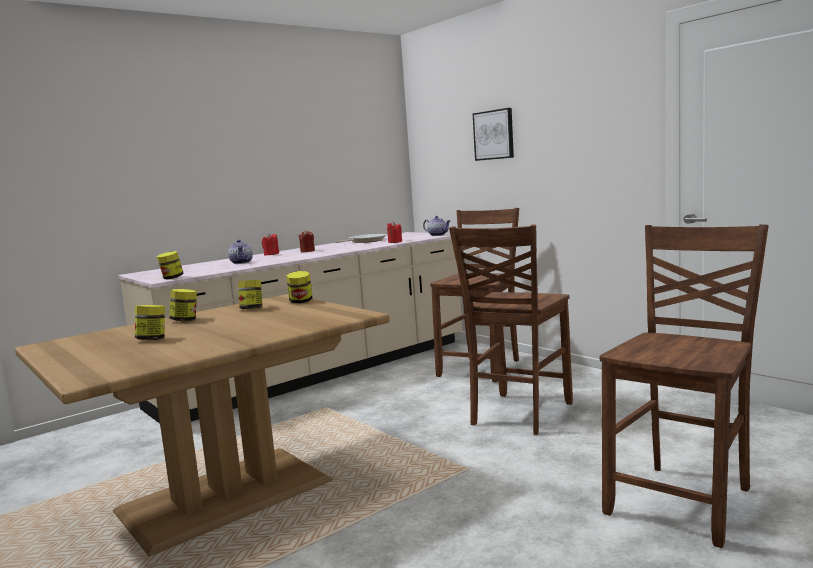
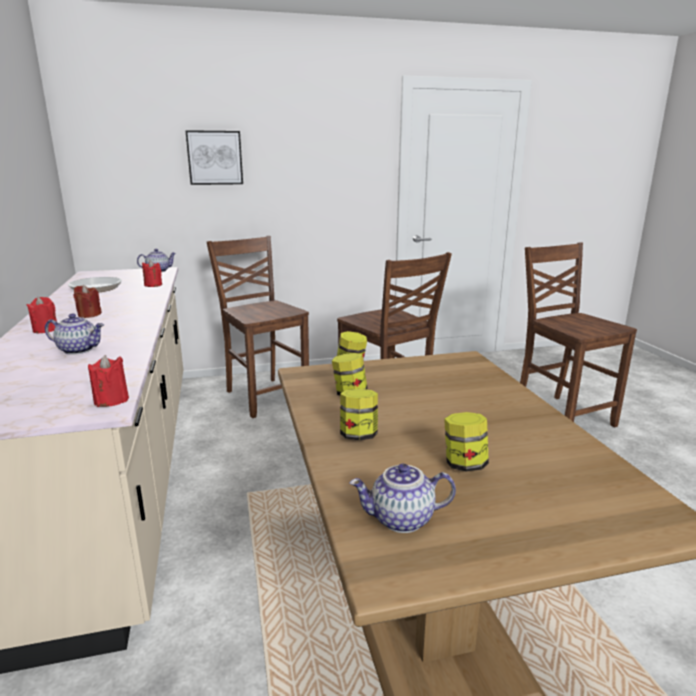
camera: 65 degrees left, 10 degrees up
(86, 340) = (401, 520): none -> teapot
(172, 278) = (111, 400): jar -> red candle

